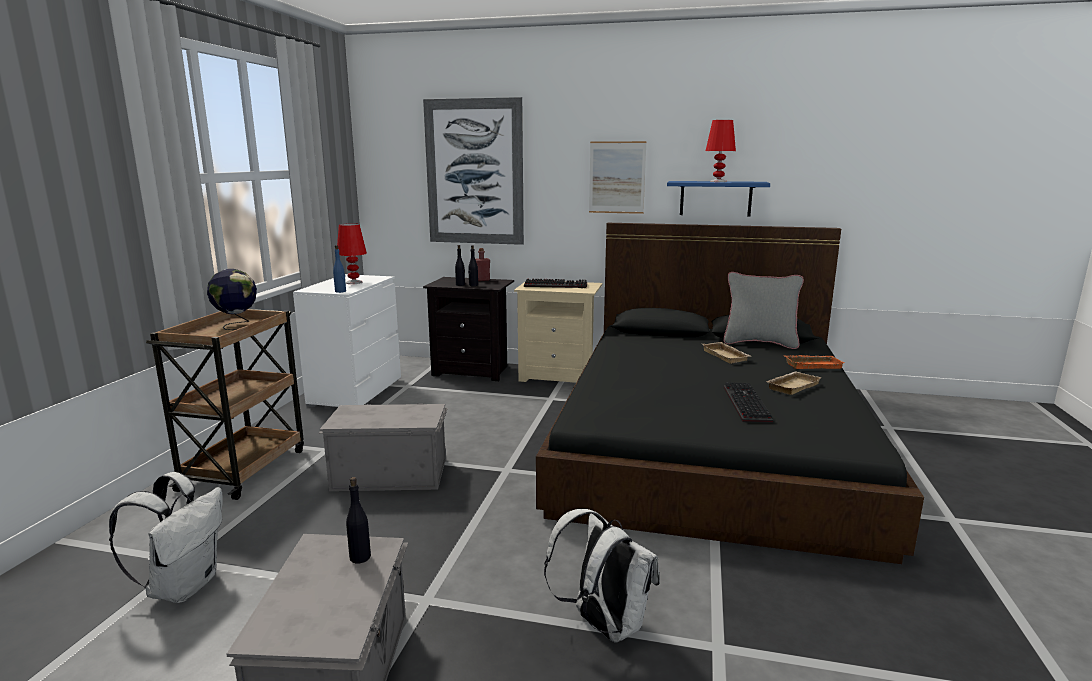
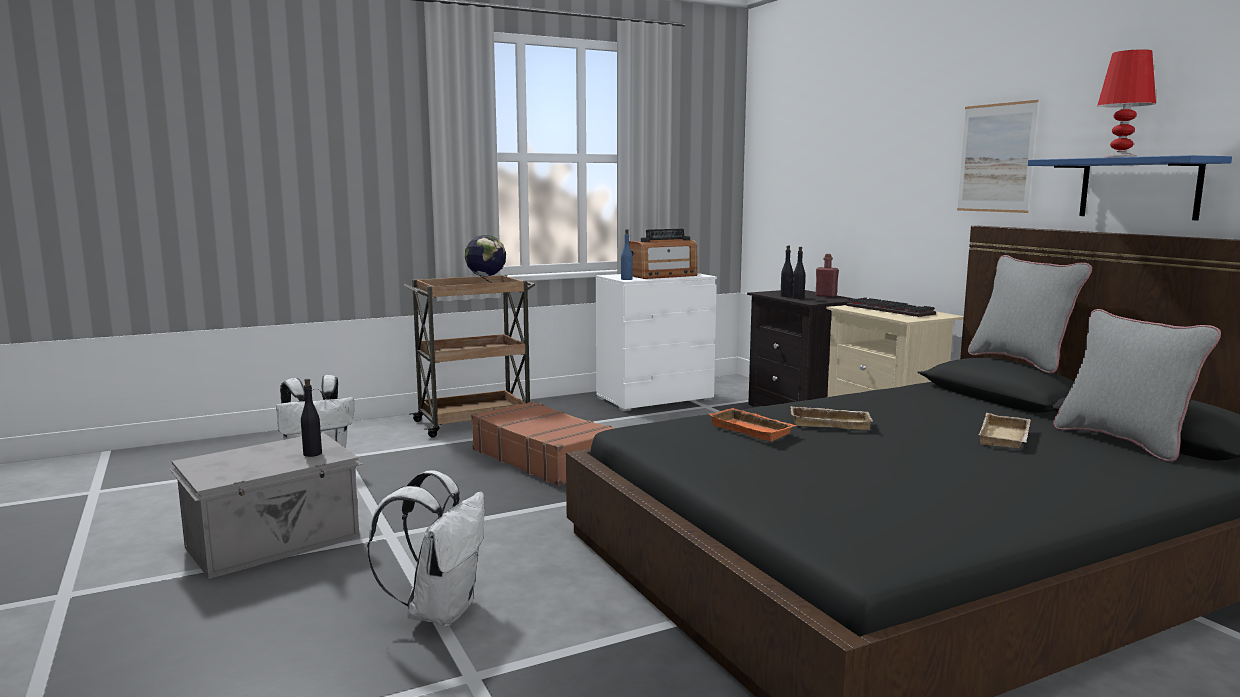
camera: 50 degrees right, 5 degrees down
(354, 282) = (663, 276): red table lamp -> radio
(389, 473) = (545, 458): grey storage box -> brown suitcase
(474, 172) = (841, 157): picture -> none
(663, 307) = (1021, 362): none -> grey pillow
(744, 403) = (849, 475): keyboard -> none
(792, 386) = (989, 485): beige tray -> beige tray (831, 423)
(813, 365) = (1125, 482): orange tray -> orange tray (753, 430)

